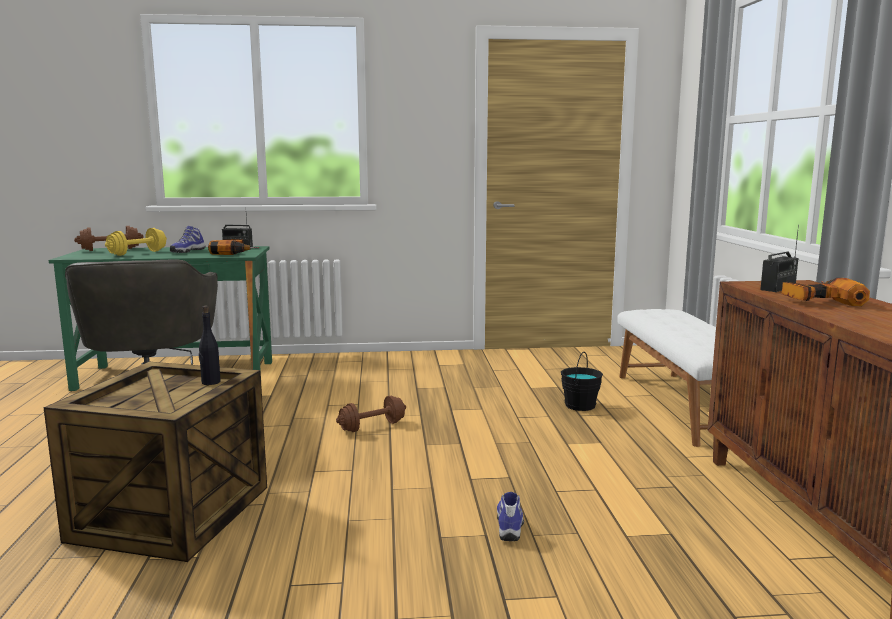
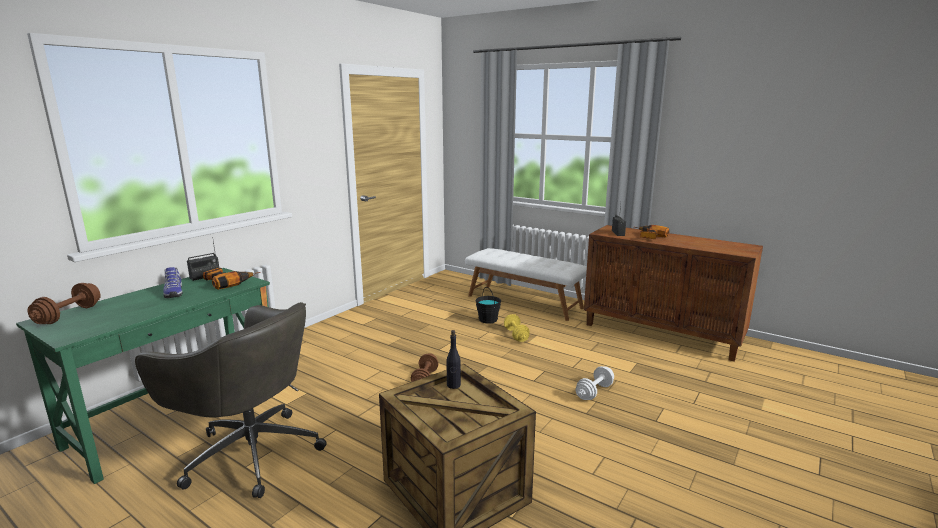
camera: 50 degrees left, 5 degrees up
(137, 253) = (130, 309): yellow dumbbell -> yellow dumbbell (516, 335)
(510, 526) = (594, 392): shoe -> white dumbbell

